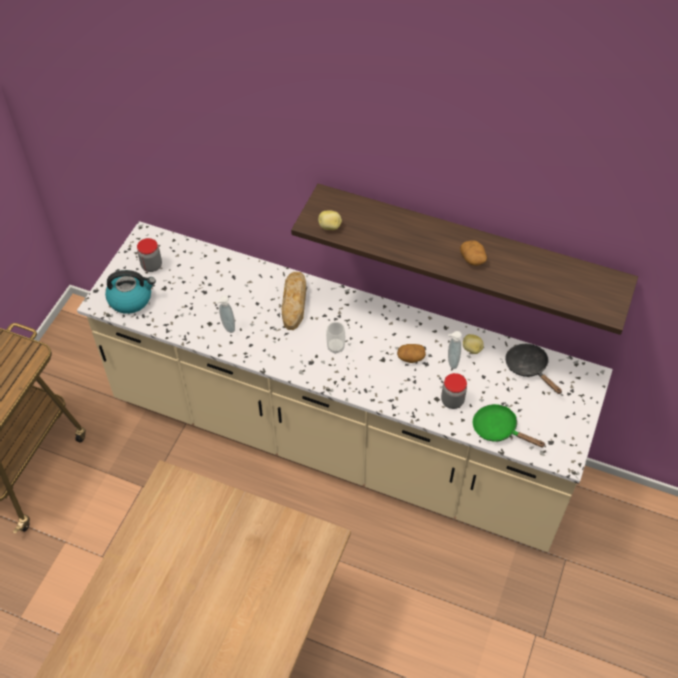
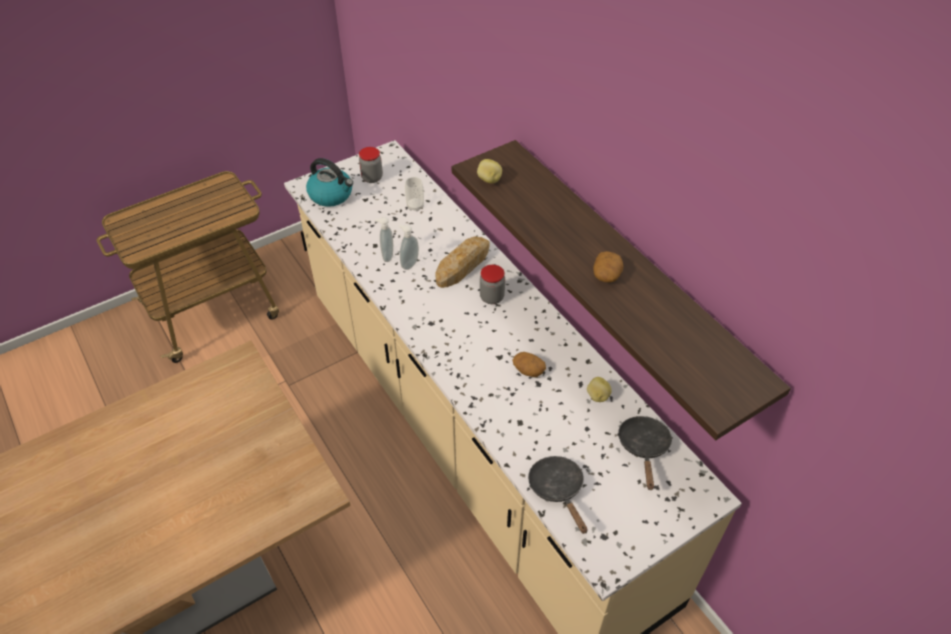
camera: 35 degrees right, 5 degrees down
(335, 347) = (465, 322): cup -> cup (415, 206)
(451, 362) = (565, 396): soap dispenser -> soap dispenser (409, 263)
(452, 401) = (534, 433): jar -> jar (492, 297)
(498, 429) = (558, 489): green frying pan -> black frying pan

